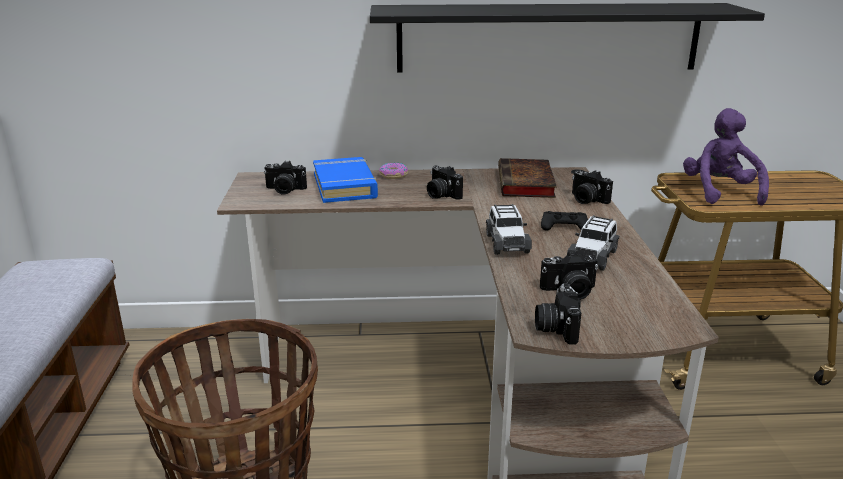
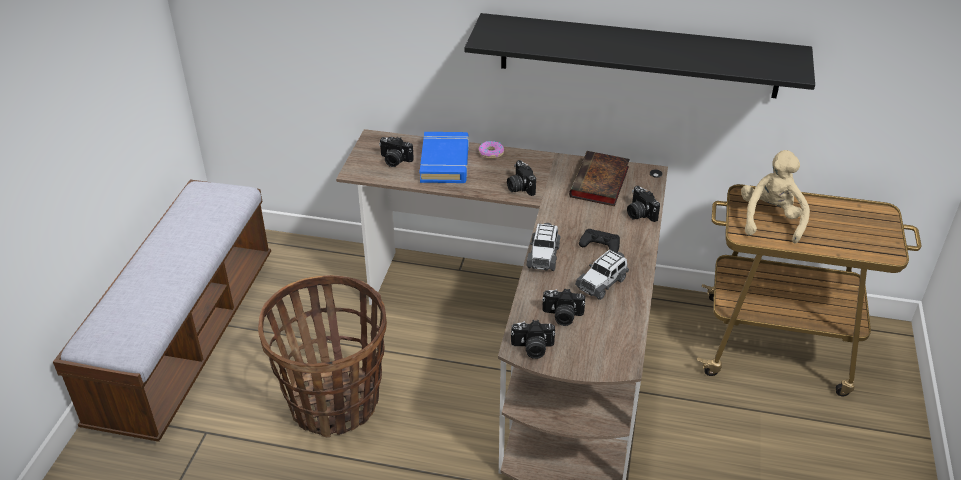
camera: 15 degrees right, 15 degrees up
(556, 328) = (532, 348): camera -> camera turned 105 degrees counterclockwise
(719, 192) = (770, 220): purple plush toy -> beige plush toy

